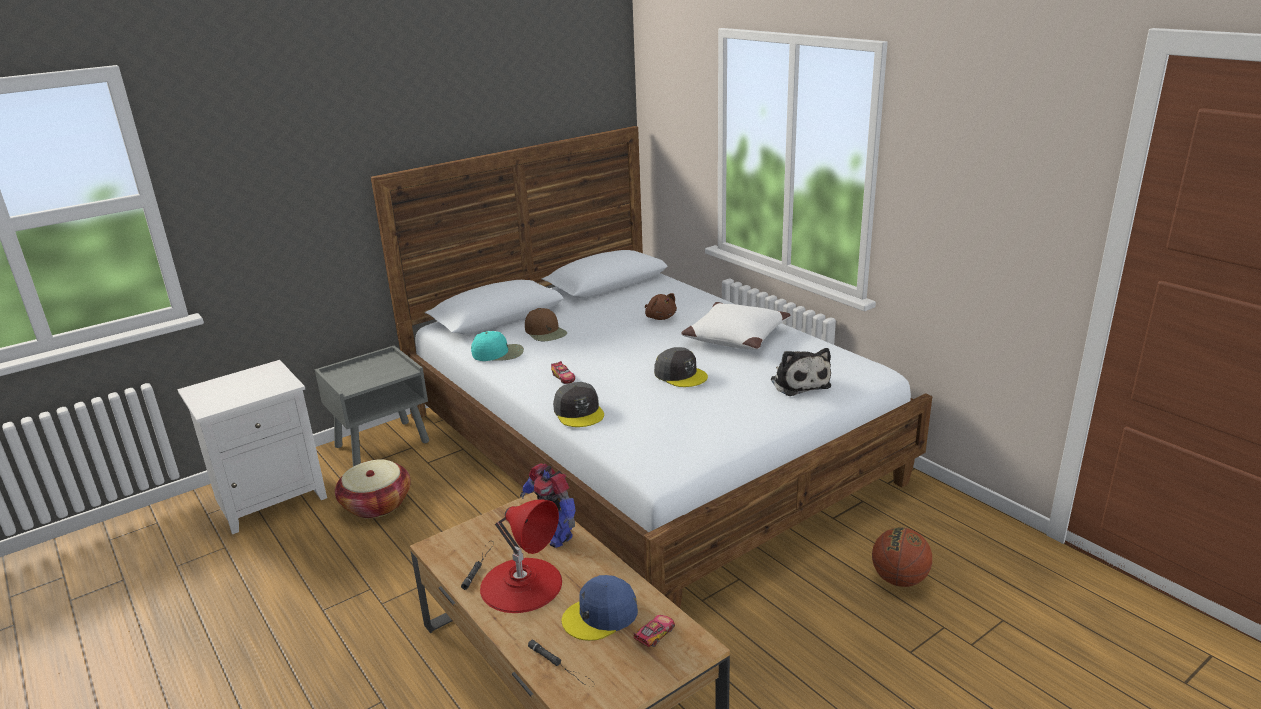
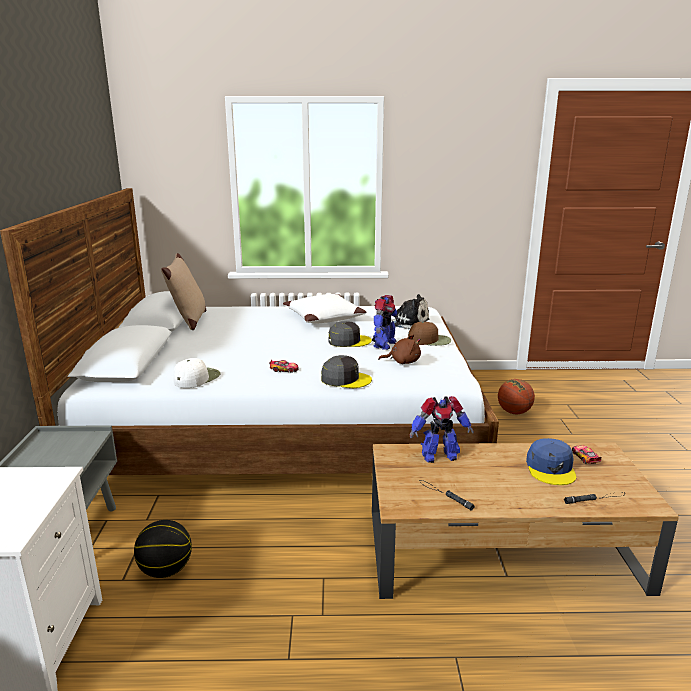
camera: 55 degrees left, 5 degrees down
(376, 504) = (166, 570): basket -> basketball
(498, 353) = (196, 378): turquoise cap -> white cap
(521, 584) = (488, 485): red table lamp -> none
(546, 332) = (198, 356): brown cap -> brown cap (430, 340)
(620, 292) = (189, 321): none -> beige pillow
(660, 317) = (254, 324): brown plush toy -> brown plush toy (403, 362)
(698, 395) = (384, 344): none -> toy robot

